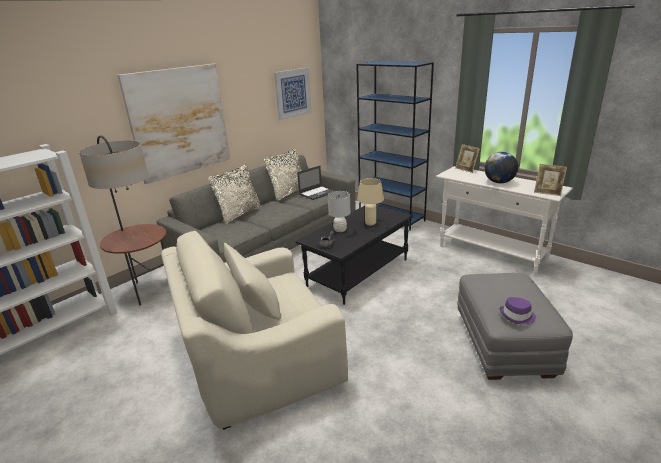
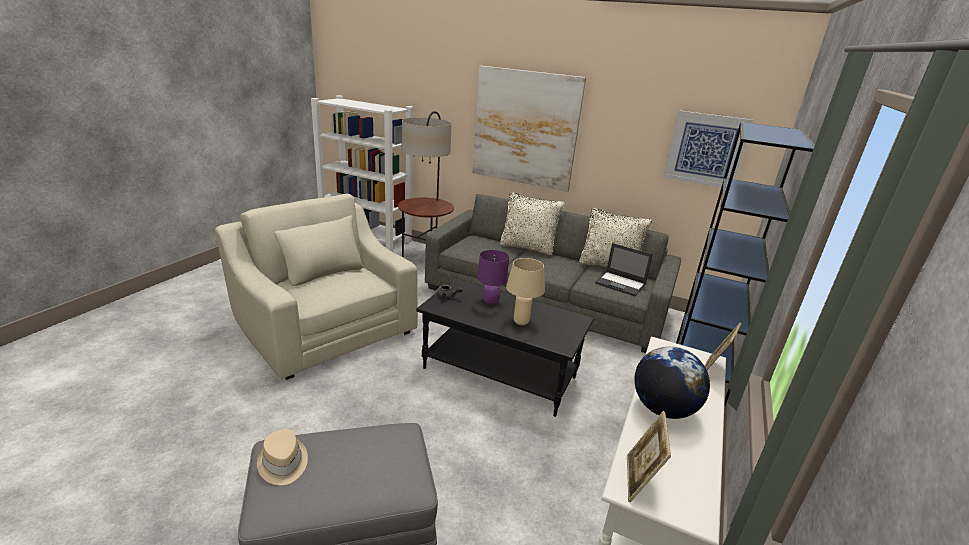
camera: 70 degrees right, 0 degrees up
(339, 230) = (489, 301): grey table lamp -> purple table lamp
(517, 316) = (282, 463): purple hat -> beige hat

